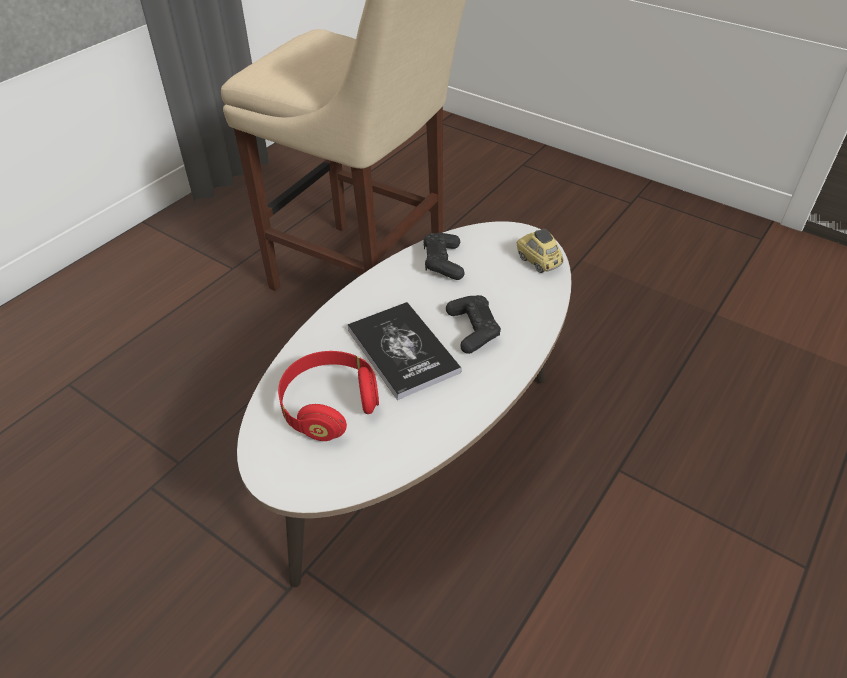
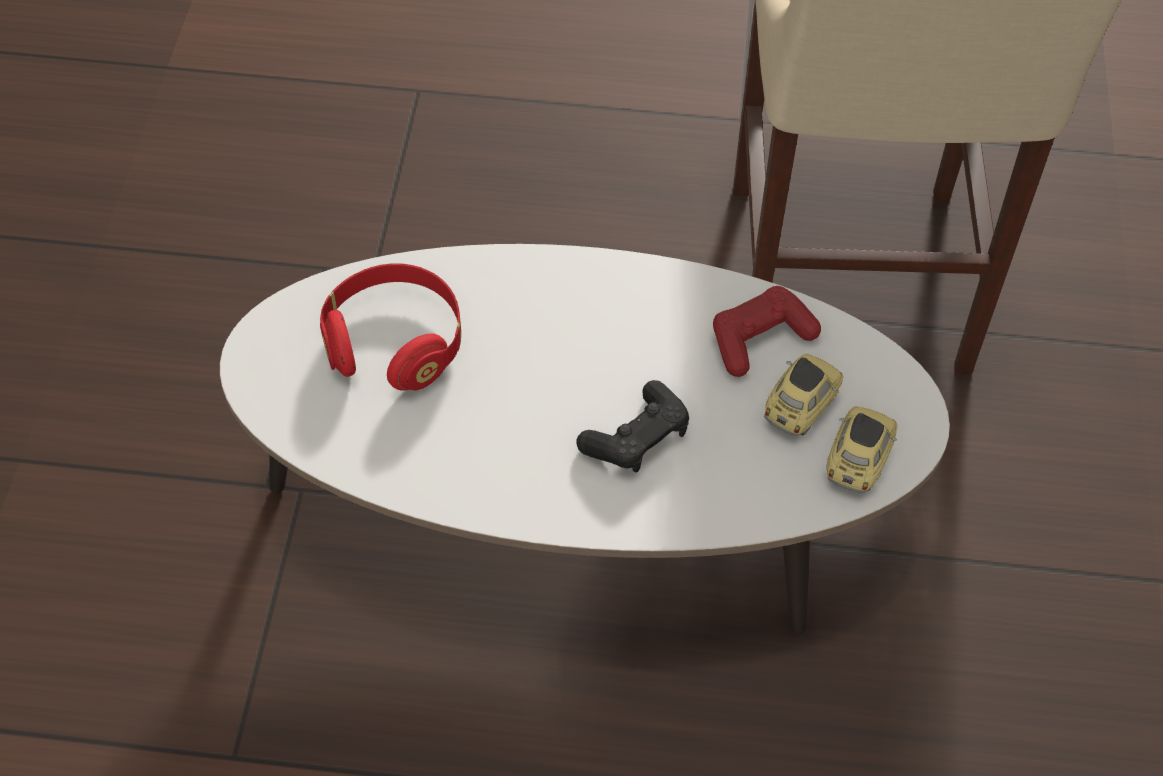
camera: 60 degrees right, 10 degrees up
(402, 351) = (540, 374): book -> none
(443, 262) = (760, 339): black game controller -> red game controller
(494, 266) = (800, 407): none -> toy car

